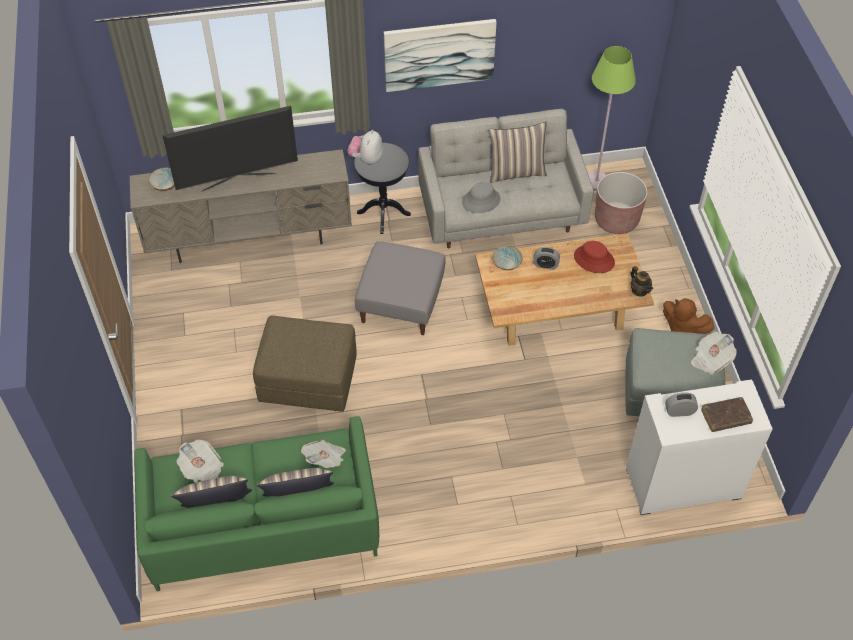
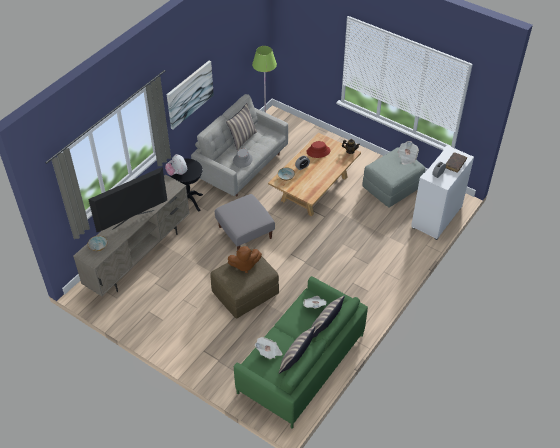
camera: 45 degrees left, 5 degrees down
(238, 181) = (133, 220): television -> television turned 150 degrees counterclockwise
(616, 220) = (292, 137): brown planter -> none
(682, 328) = (368, 161): brown plush toy -> brown plush toy (244, 265)

